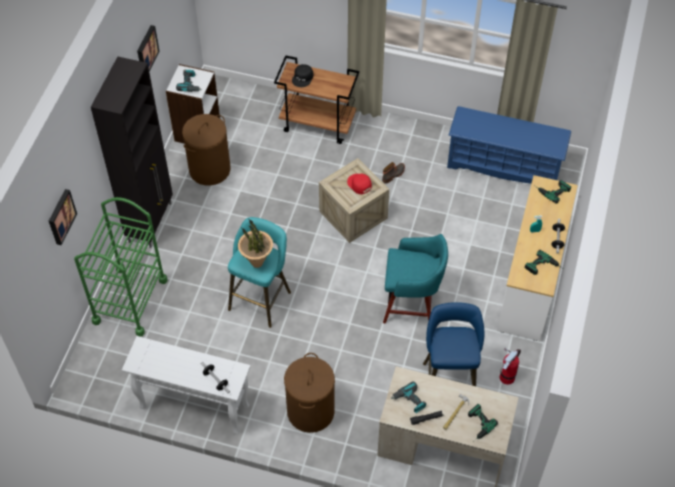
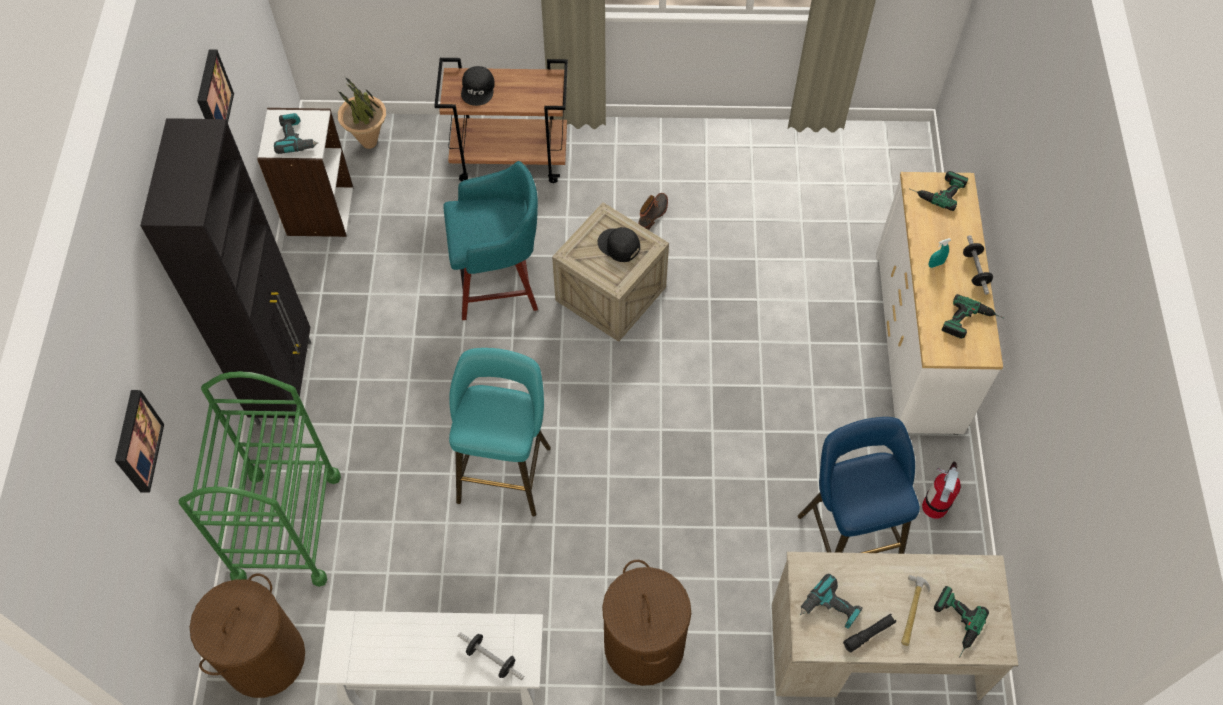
camera: 15 degrees left, 5 degrees up
(209, 169) = (358, 270): brown laundry basket -> brown laundry basket (264, 657)
(257, 263) = (499, 424): potted plant -> potted plant (369, 143)
(359, 184) = (618, 246): red cap -> black cap
(411, 305) = (748, 422): turquoise stool -> turquoise stool (499, 283)
(504, 165) = (816, 162): blue shoe rack -> none

